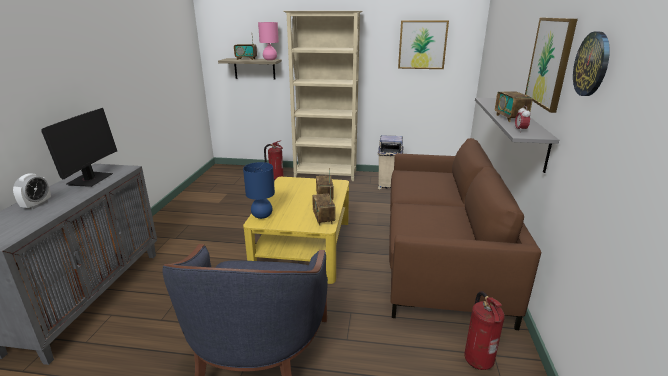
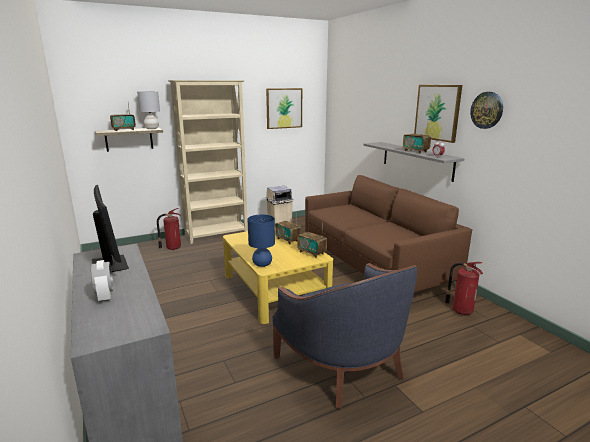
camera: 35 degrees left, 5 degrees down
(270, 59) = (152, 128): pink table lamp -> grey table lamp

